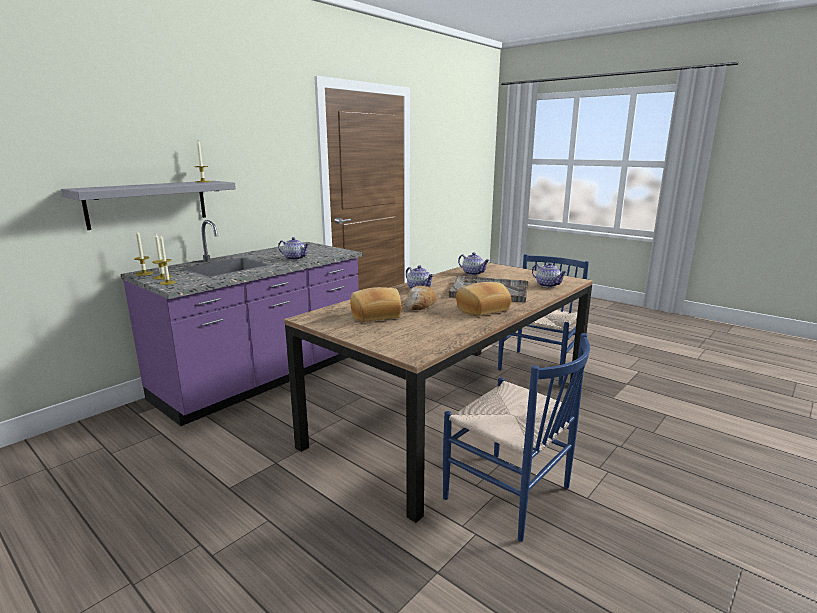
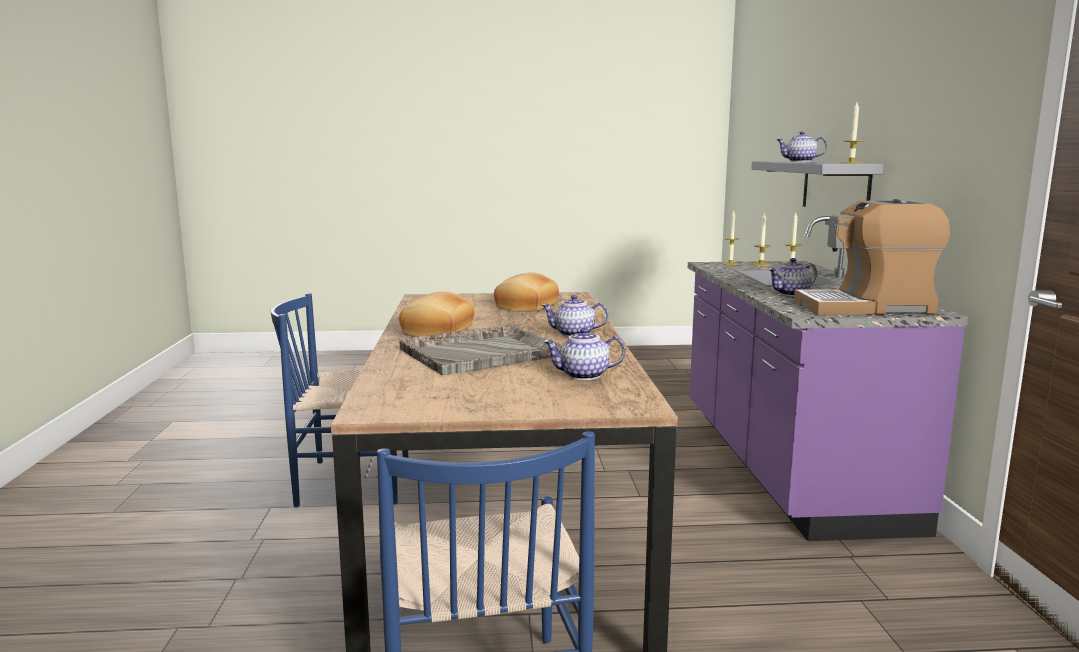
camera: 135 degrees right, 5 degrees down
(313, 249) = (865, 308): none -> coffee machine
(420, 304) = (516, 321): bread -> none
(548, 285) = (407, 385): teapot -> teapot (800, 161)

